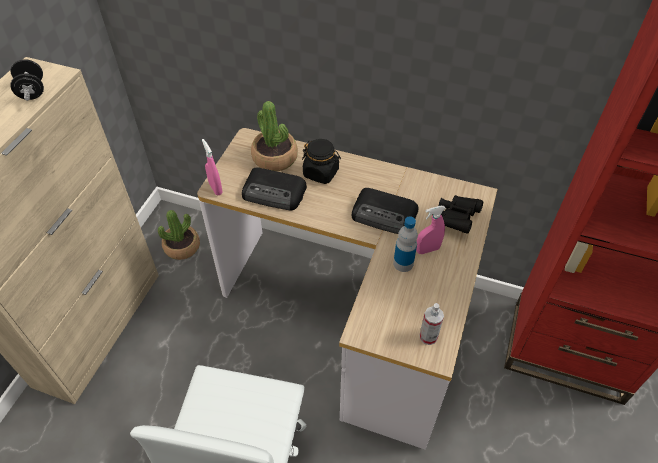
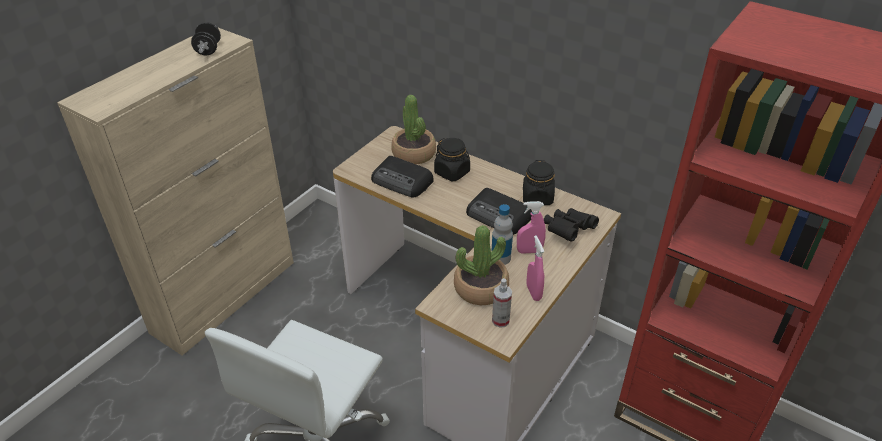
camera: 15 degrees right, 10 degrees down
(182, 247) = (323, 242): potted plant -> potted plant (481, 288)
(215, 188) = (350, 169): pink spray bottle -> pink spray bottle (533, 292)
(414, 186) = (537, 197): none -> black jar

